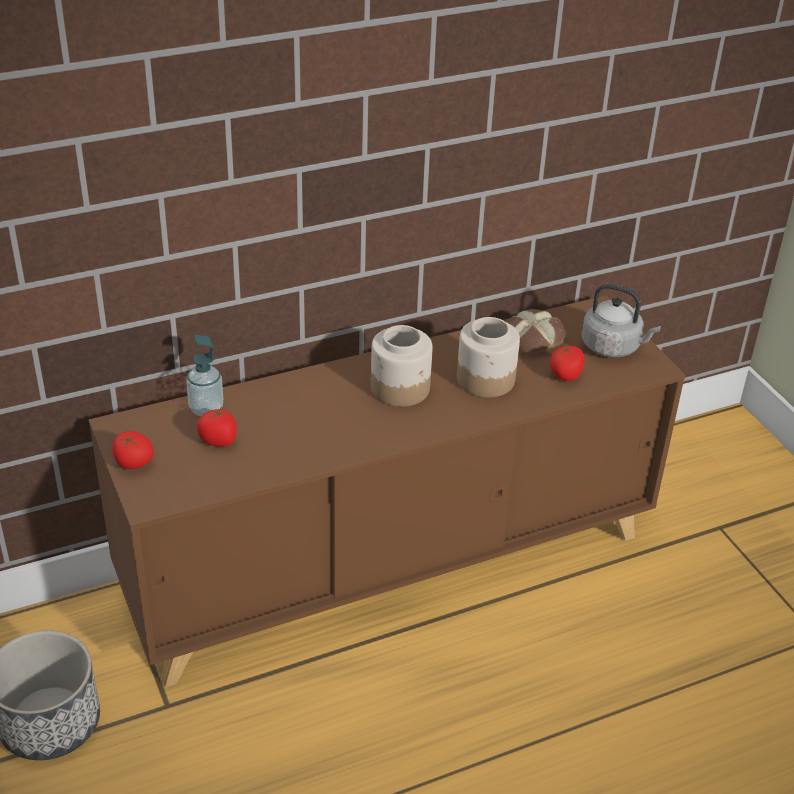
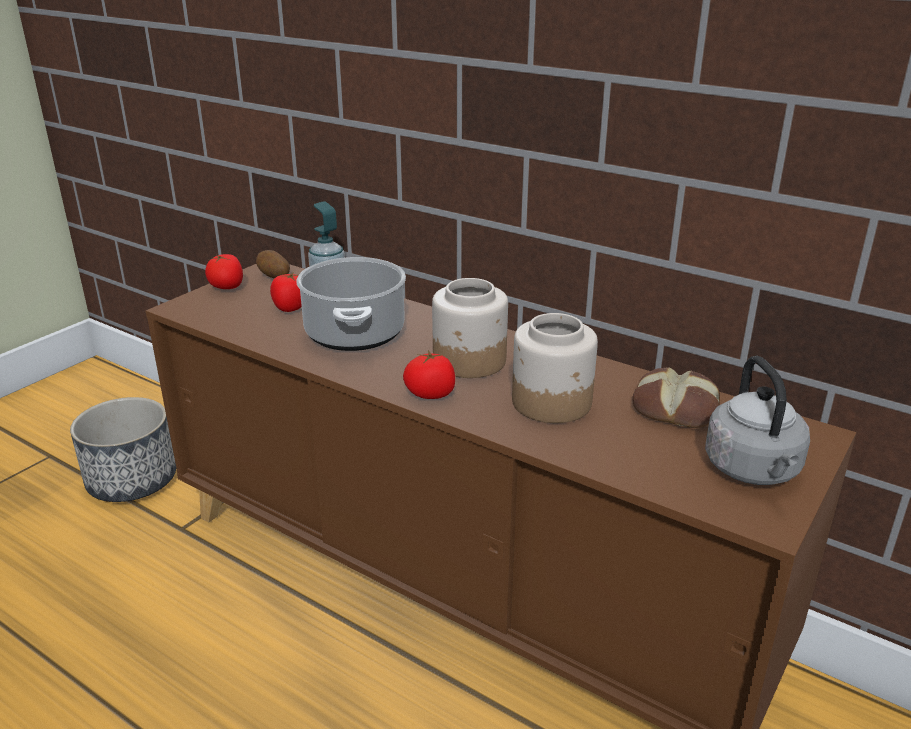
camera: 60 degrees right, 10 degrees down
(141, 429) = (274, 277): none -> potato
(305, 423) = (355, 334): none -> cooking pot
(565, 375) = (638, 452): tomato -> tomato (430, 394)

